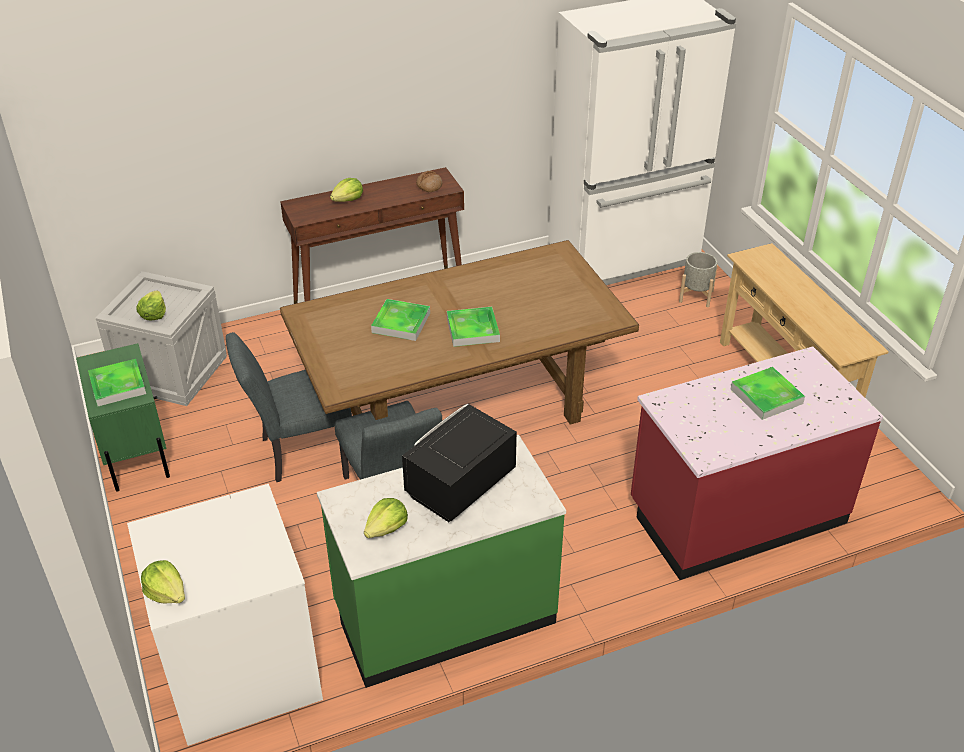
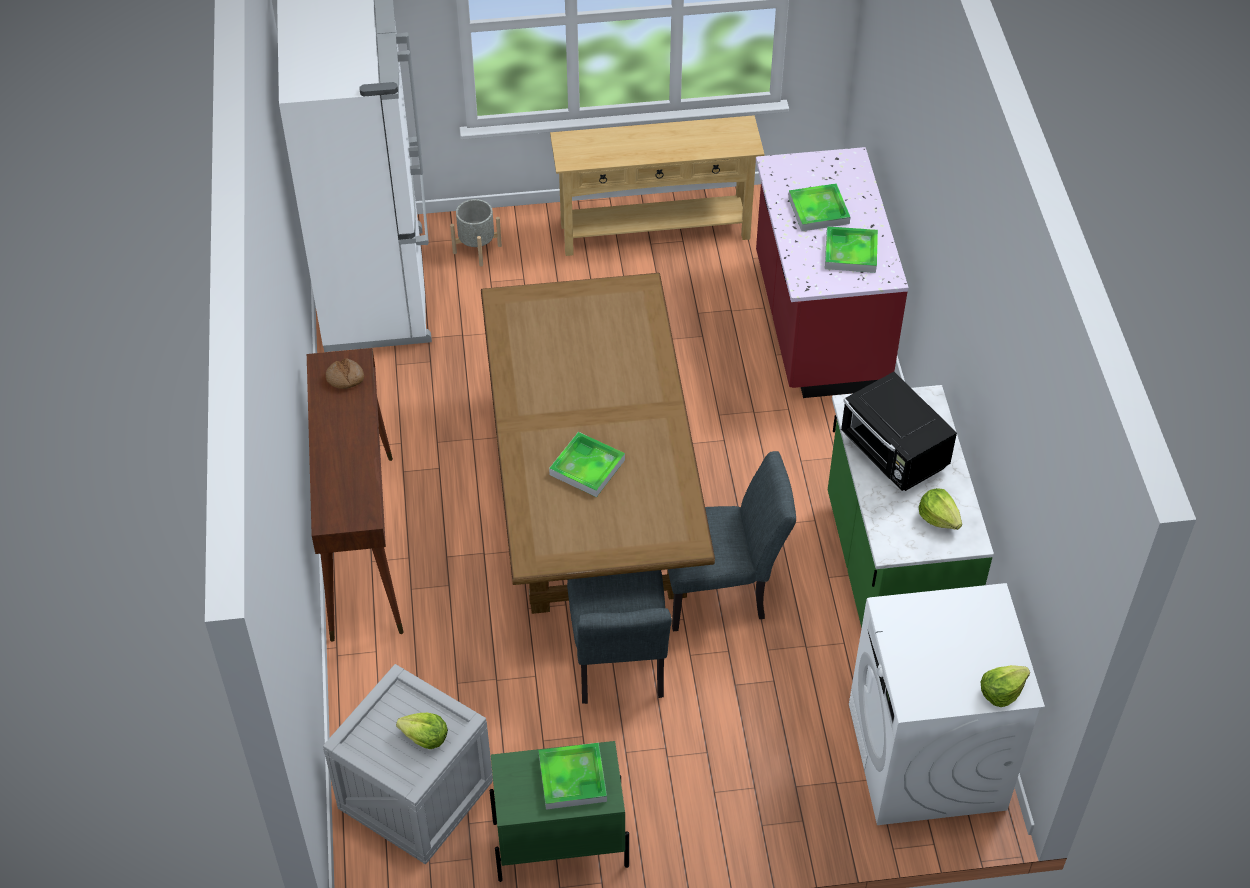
camera: 75 degrees left, 10 degrees up
(348, 200) = (342, 463): lettuce -> none
(473, 329) = (622, 407): tray -> tray (850, 252)

